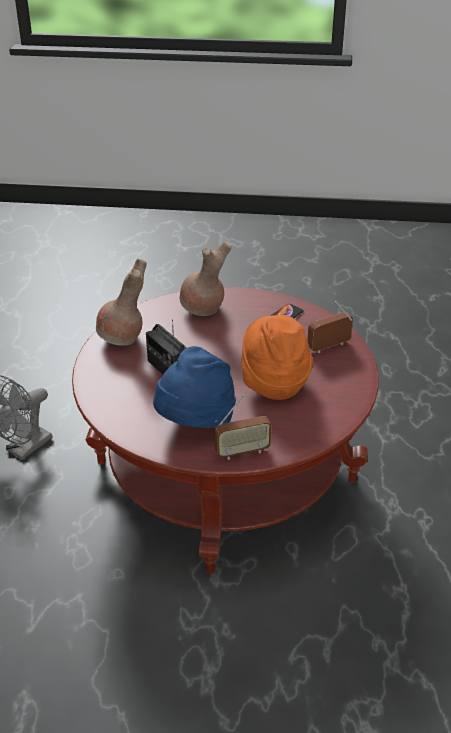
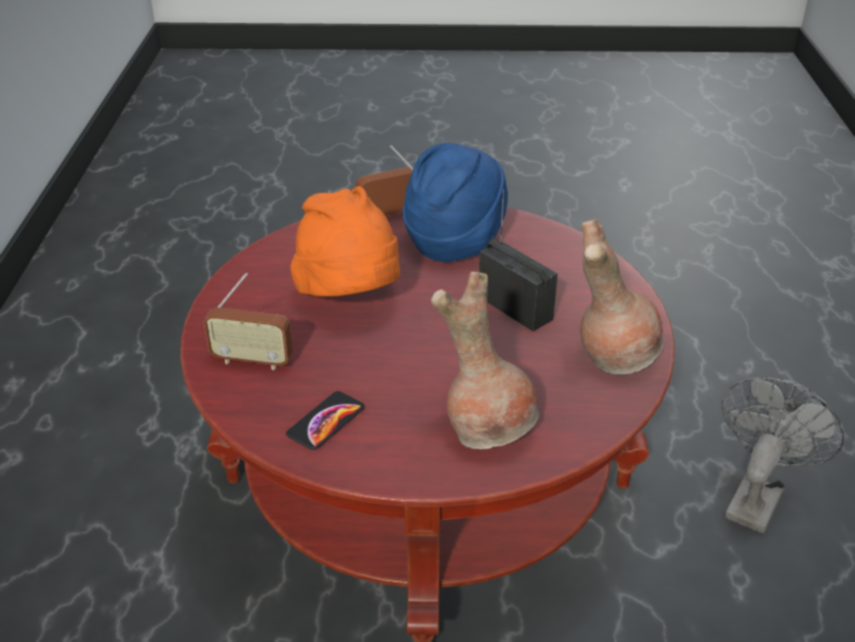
camera: 175 degrees right, 0 degrees up
(329, 346) = (252, 361): radio -> radio turned 45 degrees clockwise

